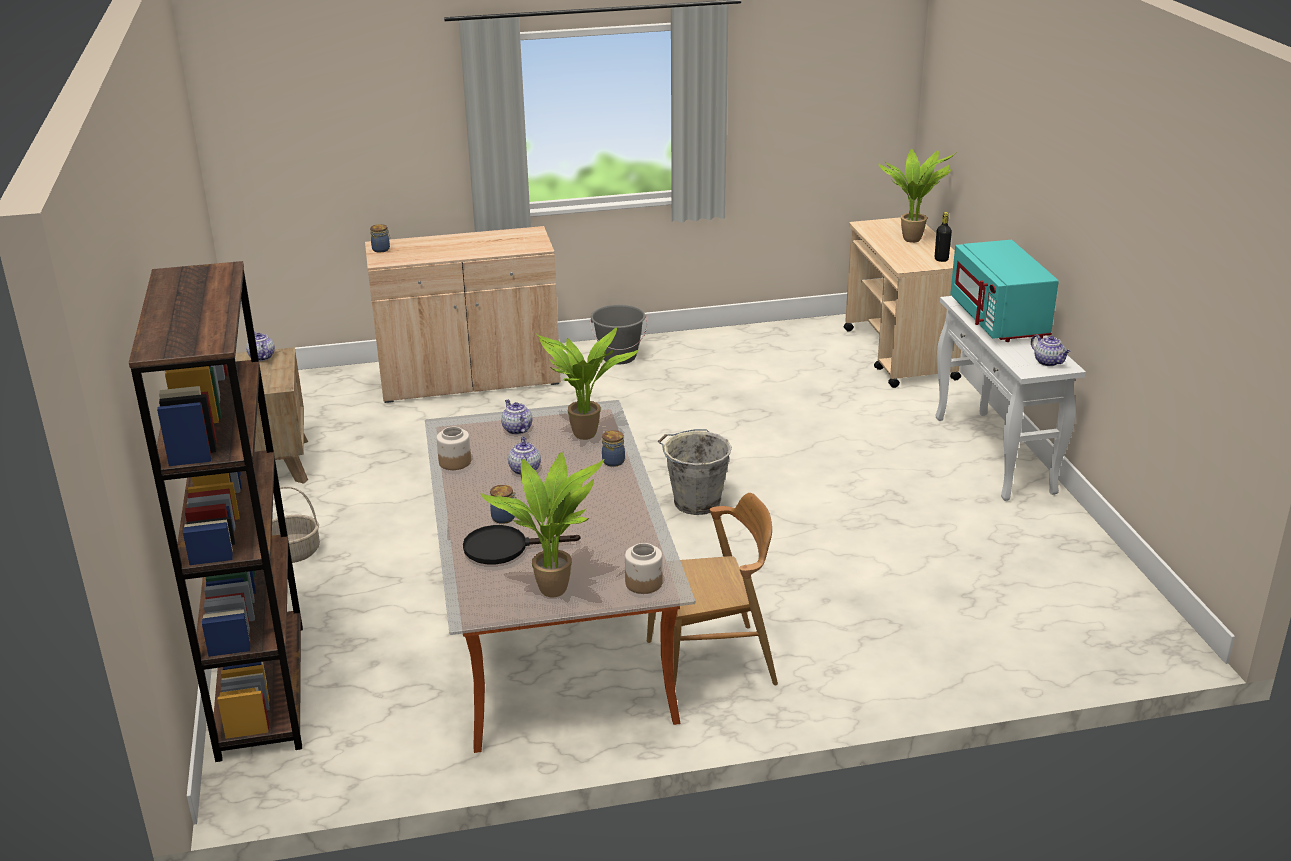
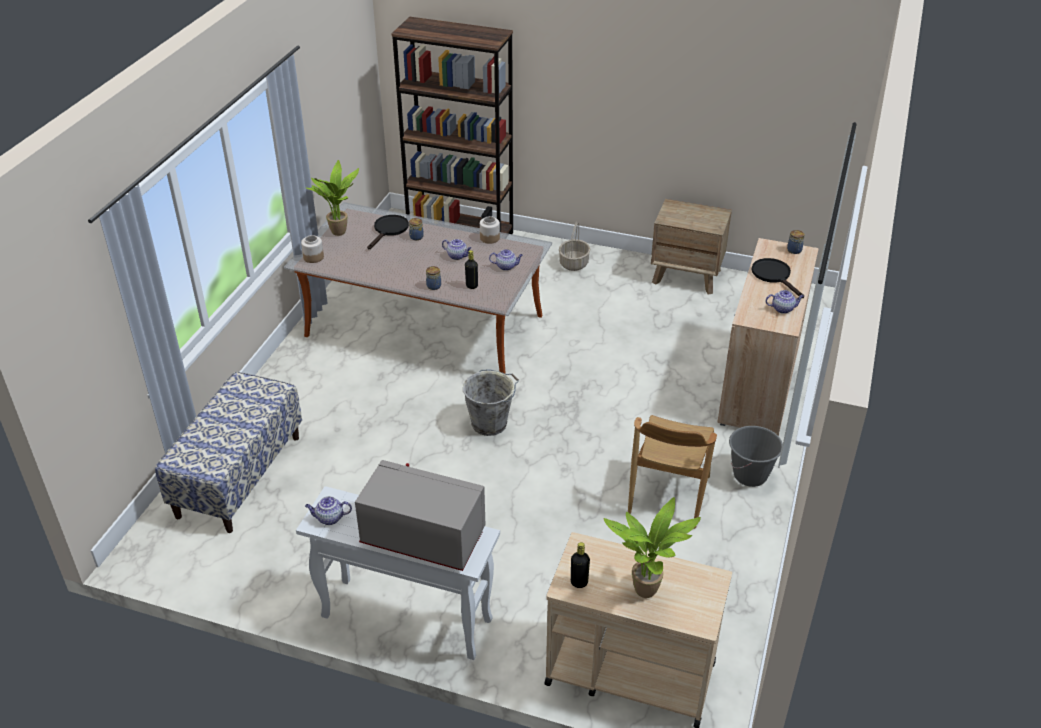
camera: 120 degrees right, 10 degrees up
(261, 357) = (715, 220): teapot -> teapot (783, 309)
(444, 249) = (774, 276): none -> black frying pan
(585, 437) = (472, 286): potted plant -> black bottle
(711, 663) = (334, 364): brown chair -> brown chair (668, 495)
(983, 635) = (239, 475): none -> bench
(999, 320) = (422, 538): turquoise microwave -> grey microwave

